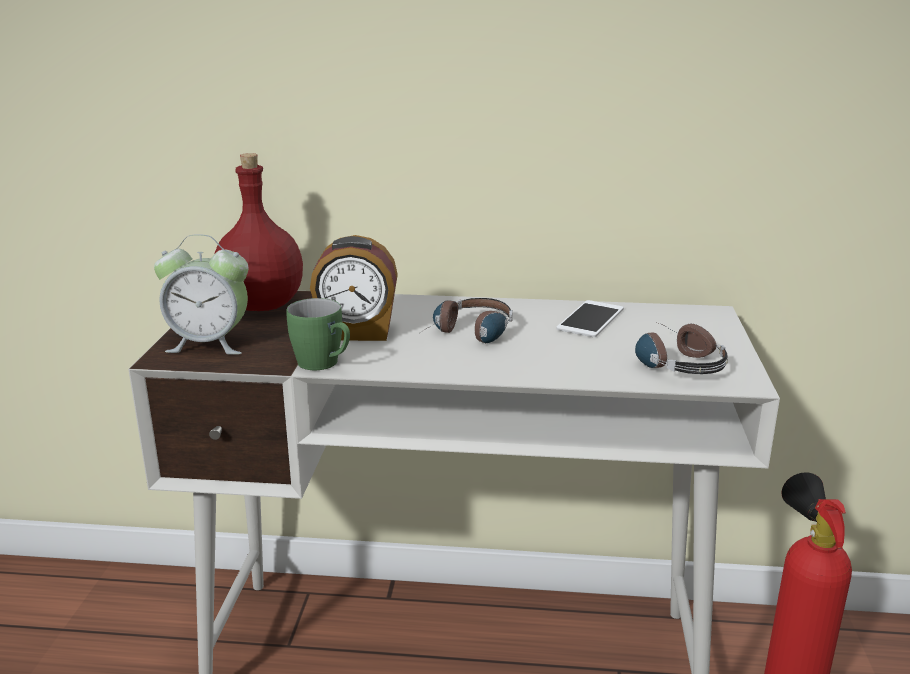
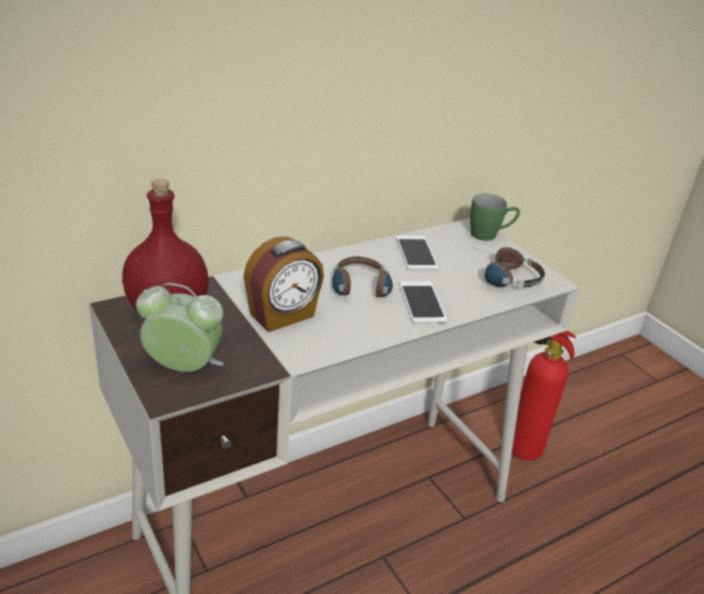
camera: 40 degrees left, 10 degrees up
(209, 344) = (183, 368): alarm clock -> alarm clock turned 135 degrees counterclockwise
(324, 365) = (302, 356): green mug -> green mug (489, 235)
(526, 358) = (422, 302): none -> phone

